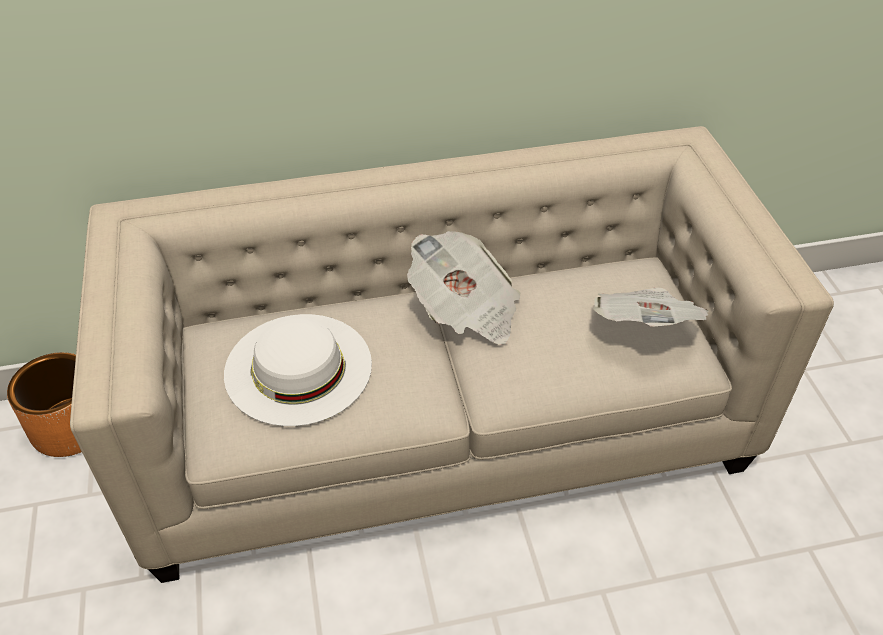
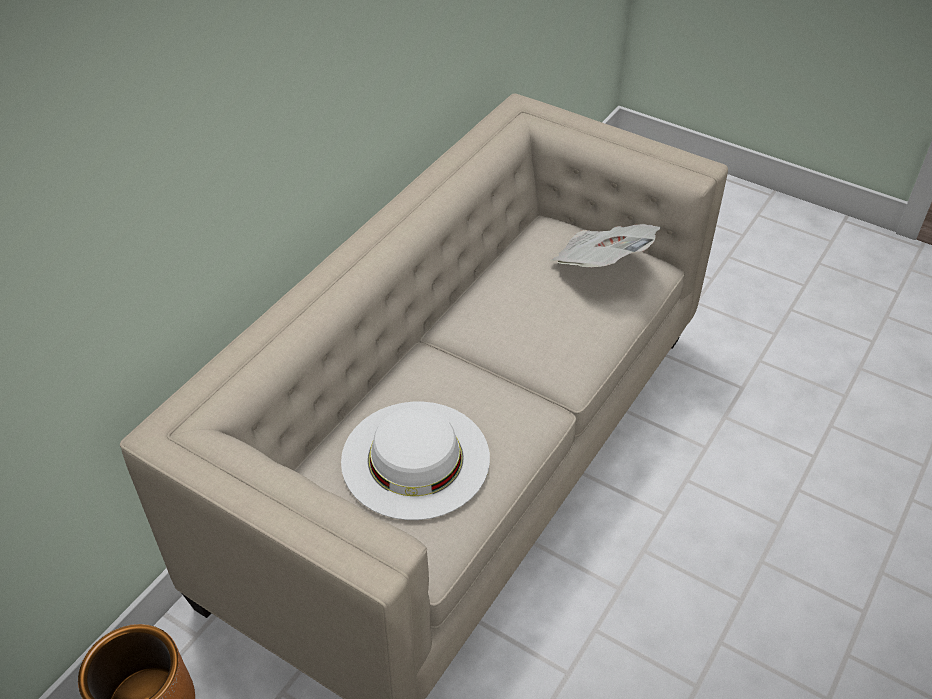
camera: 45 degrees left, 0 degrees up
(465, 310) = (476, 332): newspaper -> none

